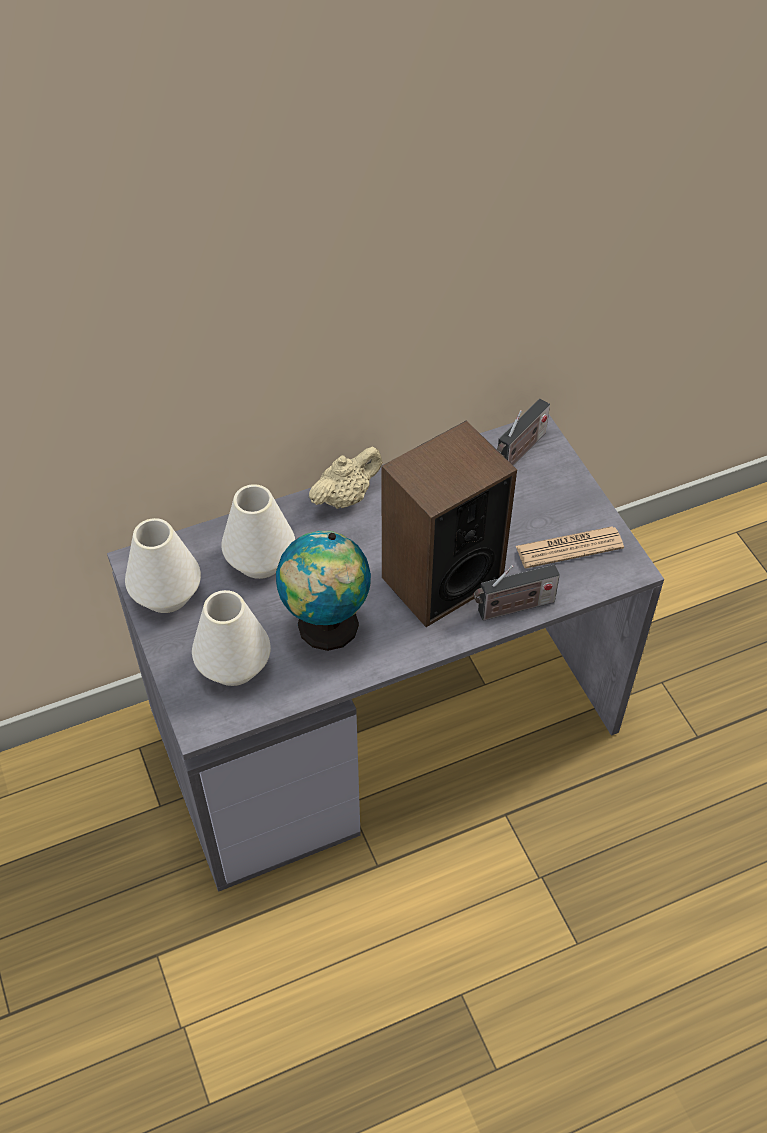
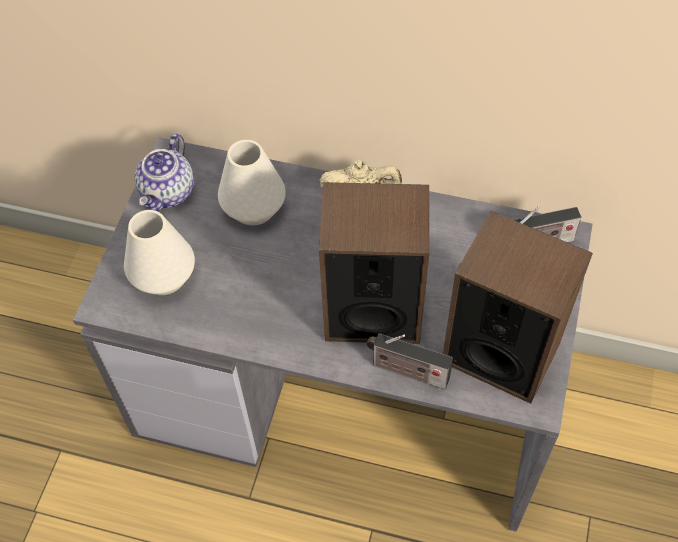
camera: 40 degrees right, 5 degrees up
(167, 594) = (168, 192): white vase -> teapot
(326, 629) = (251, 292): globe -> none
(569, 548) = (500, 352): newspaper -> speaker

